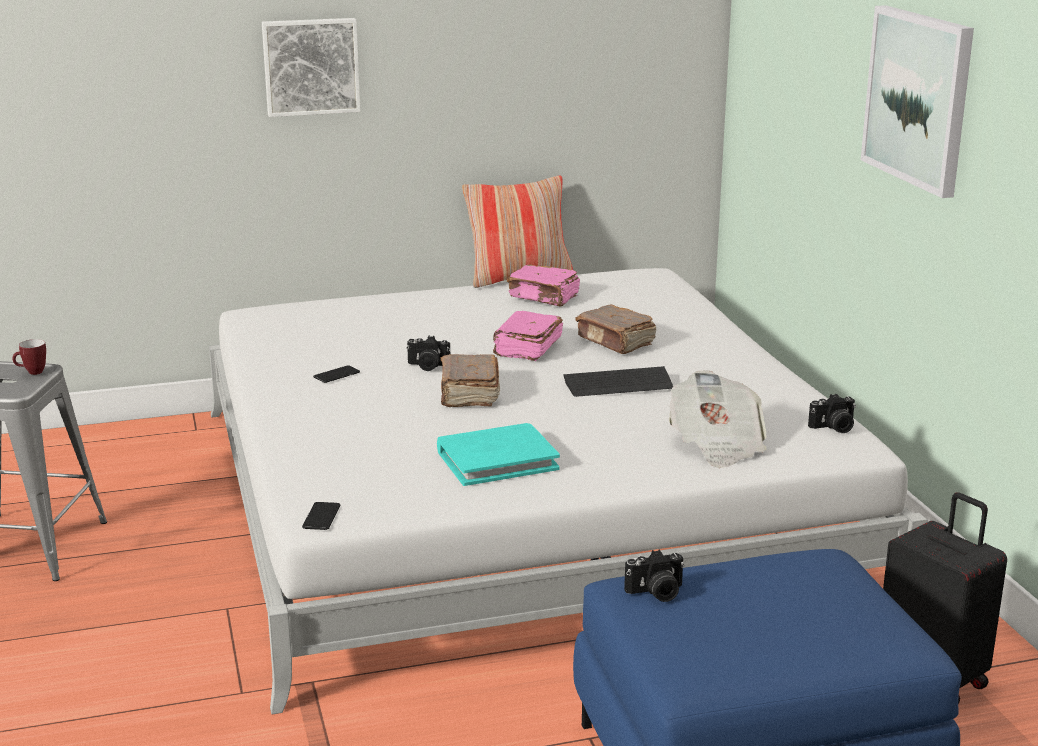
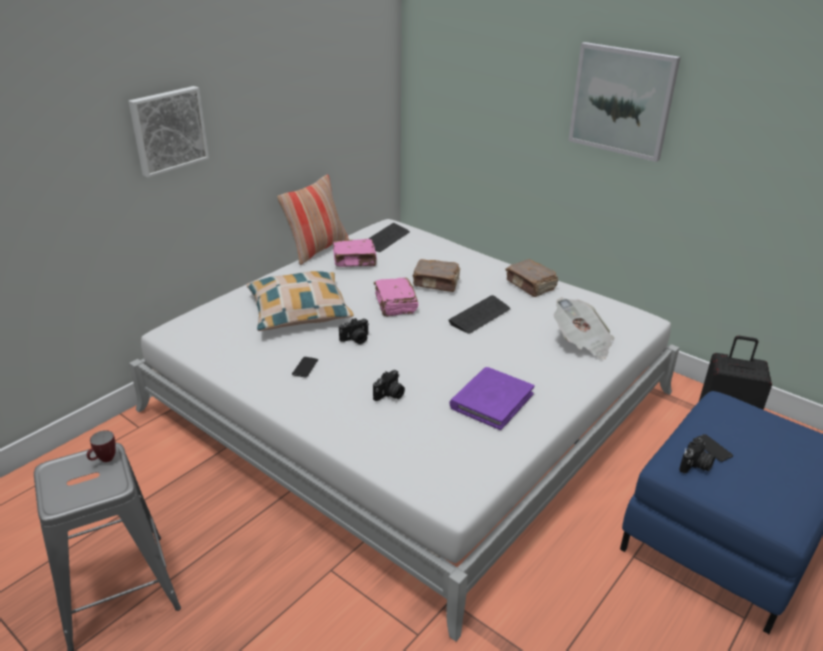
camera: 35 degrees left, 10 degrees up
(321, 517) = (454, 496): phone -> phone (712, 448)
(408, 328) = (299, 311): none -> pillow
(468, 394) = (410, 354): brown book -> brown book (530, 285)
(497, 460) = (491, 400): turquoise book -> purple book
(620, 284) = (386, 239): none -> keyboard
(834, 428) = (616, 309): camera -> camera (390, 395)

